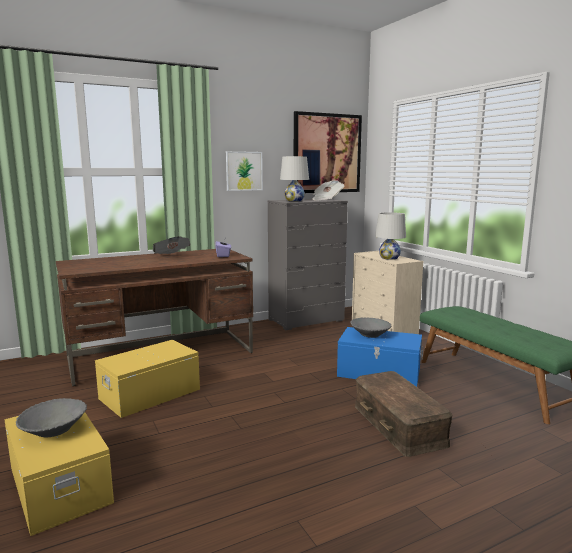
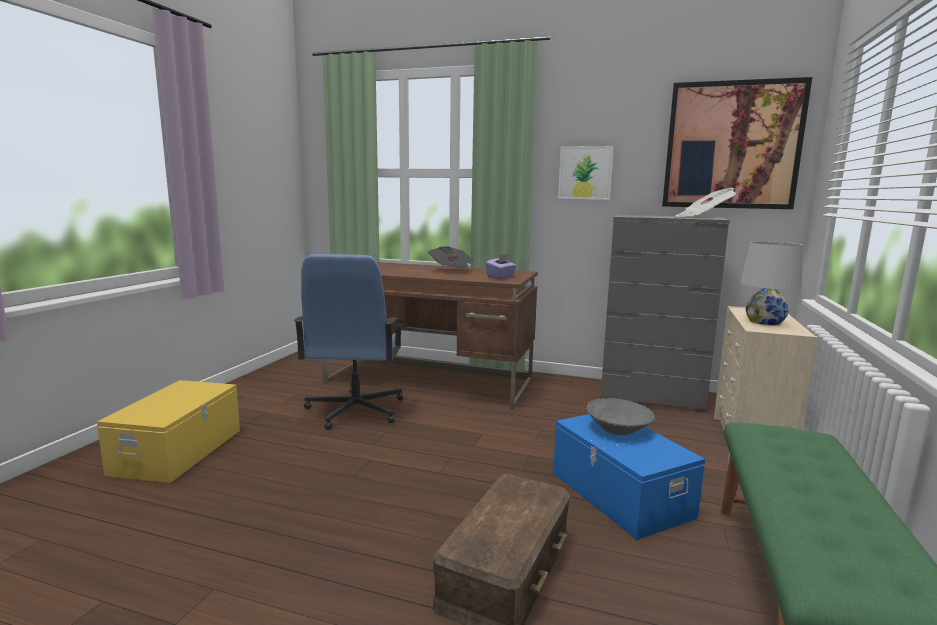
camera: 45 degrees right, 0 degrees up
(53, 430) = (176, 399): grey bowl -> none
(149, 393) = (354, 410): yellow storage box -> blue office chair
(294, 200) = (643, 216): white table lamp -> none

